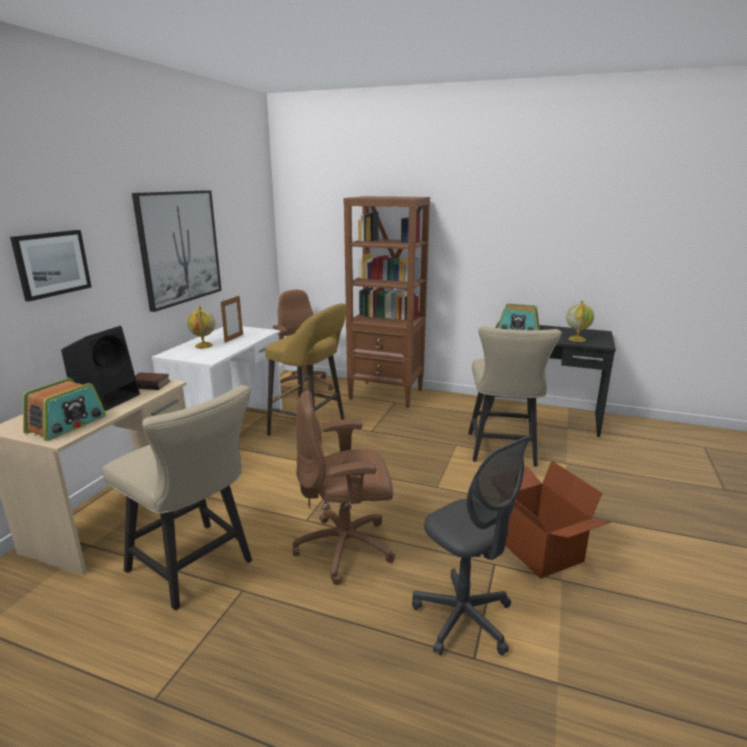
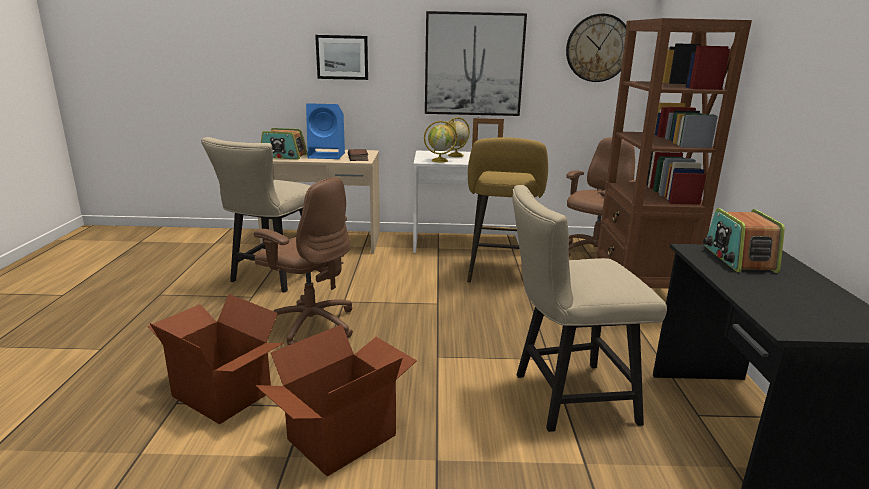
camera: 70 degrees right, 0 degrees up
(108, 398) = (327, 155): black speaker -> blue speaker
(251, 217) = (598, 48): none -> wall clock
(346, 548) = (310, 324): brown office chair -> brown office chair turned 150 degrees clockwise
(463, 619) = (223, 393): grey office chair -> cardboard box
(576, 339) = (778, 304): globe -> globe (440, 160)

